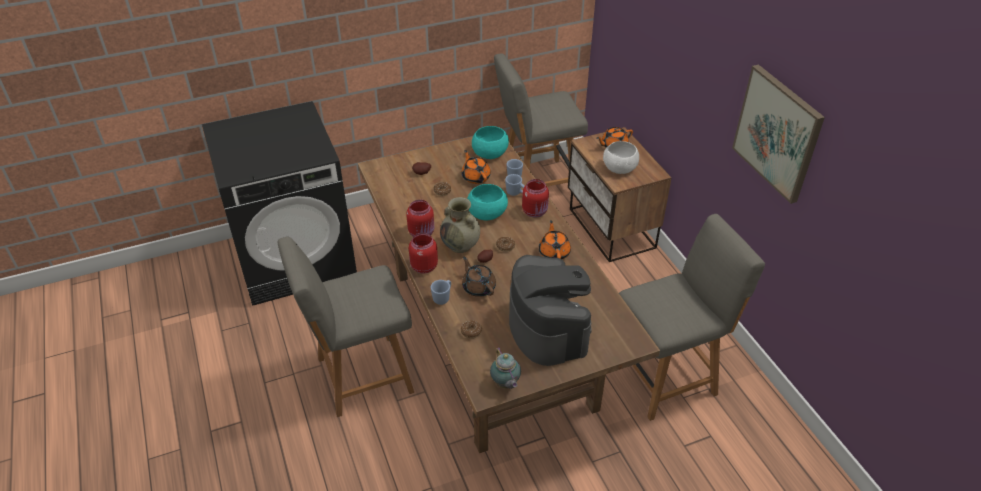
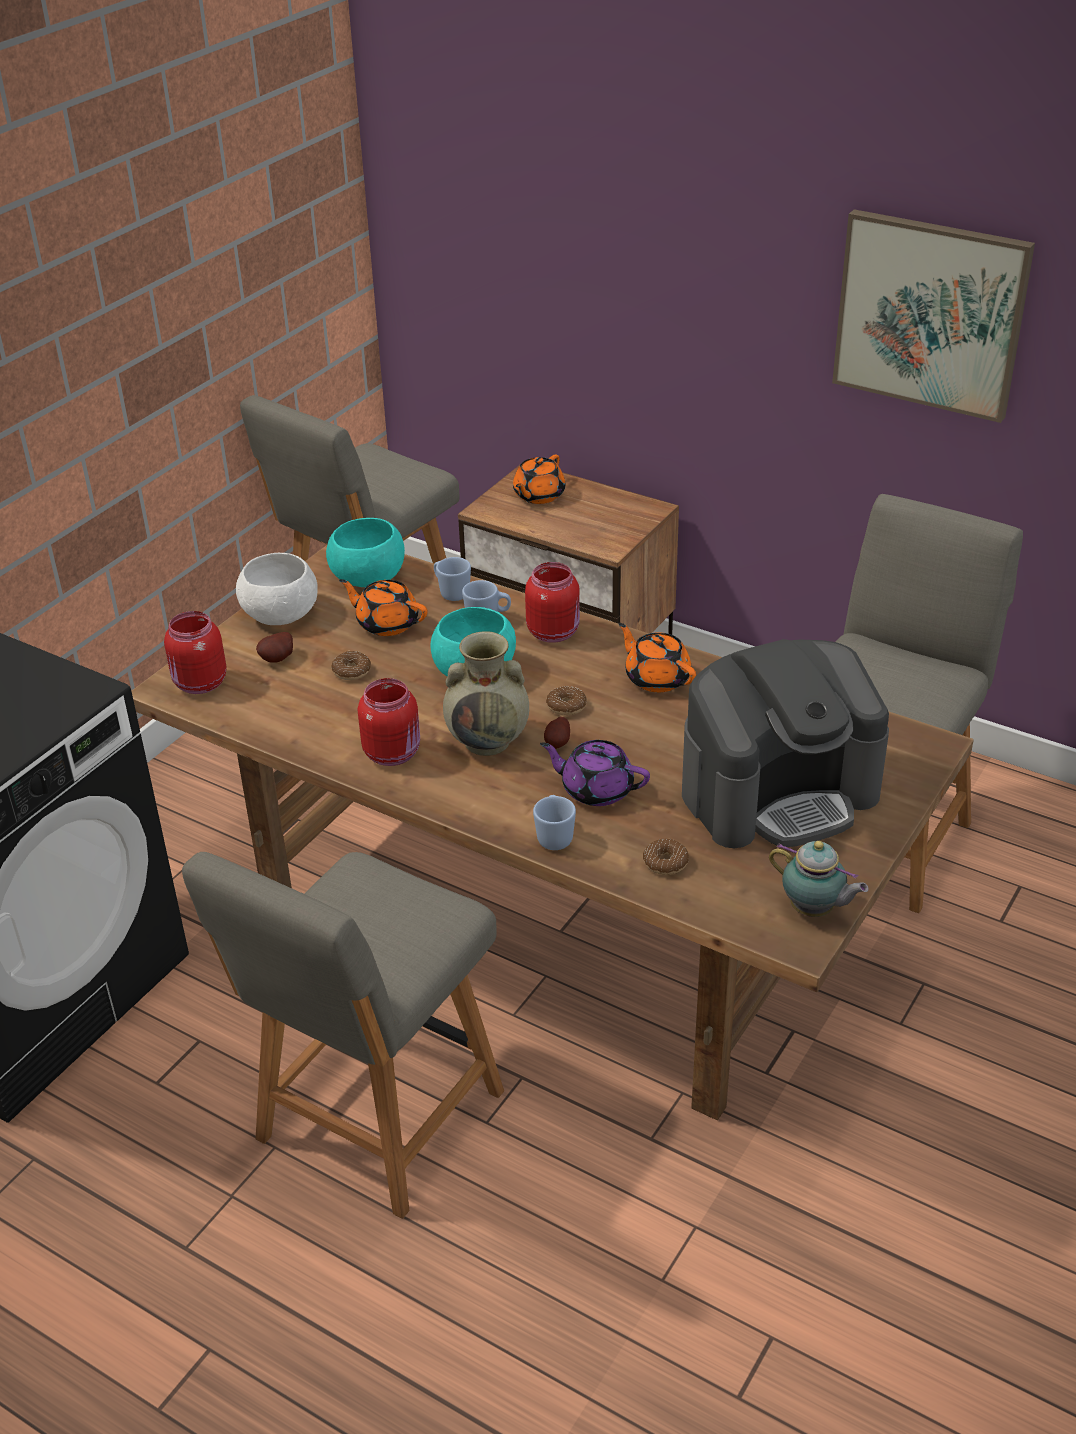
camera: 35 degrees left, 5 degrees down
(423, 267) = (461, 805): red jar -> red jar (199, 684)
(478, 287) = (596, 789): brown teapot -> purple teapot
(548, 328) = (779, 792): coffee machine -> coffee machine turned 120 degrees clockwise
(619, 168) = (585, 523): white bowl -> white bowl (280, 613)

